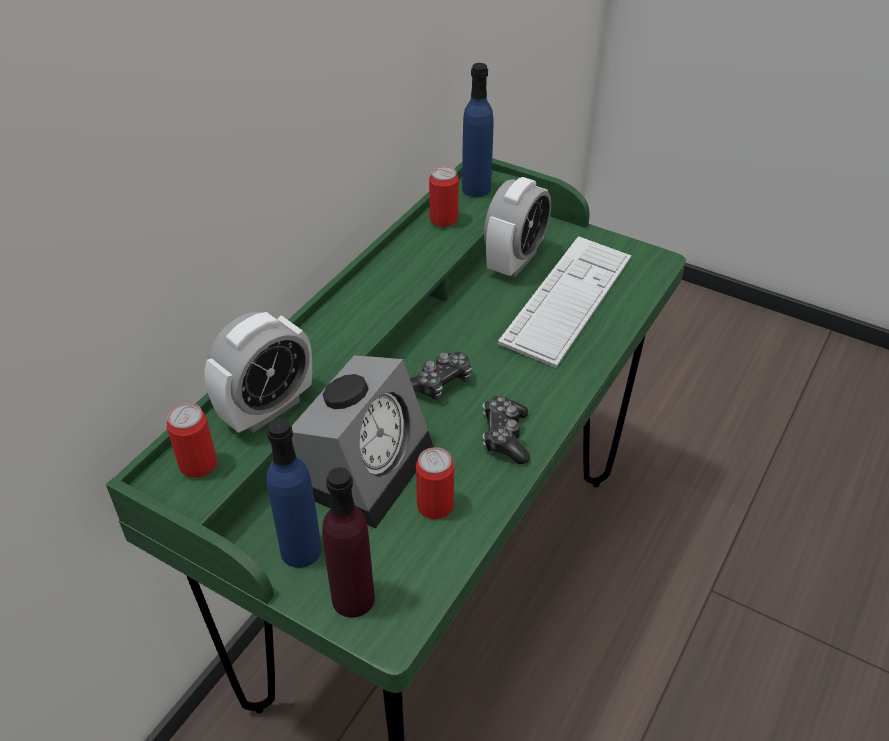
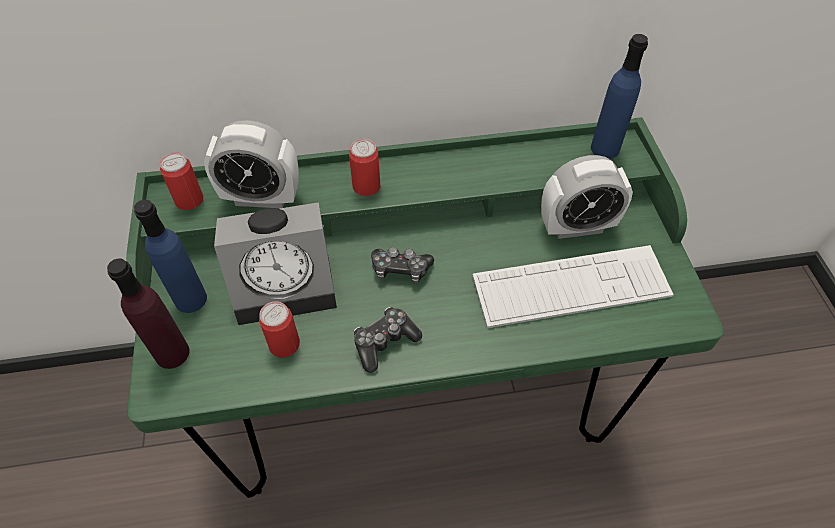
camera: 50 degrees right, 10 degrees up
(443, 219) = (546, 155): can -> can (366, 186)

